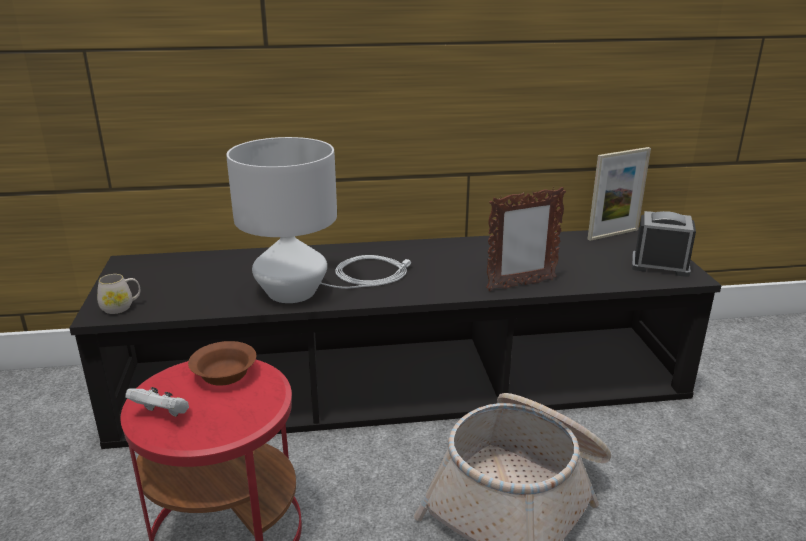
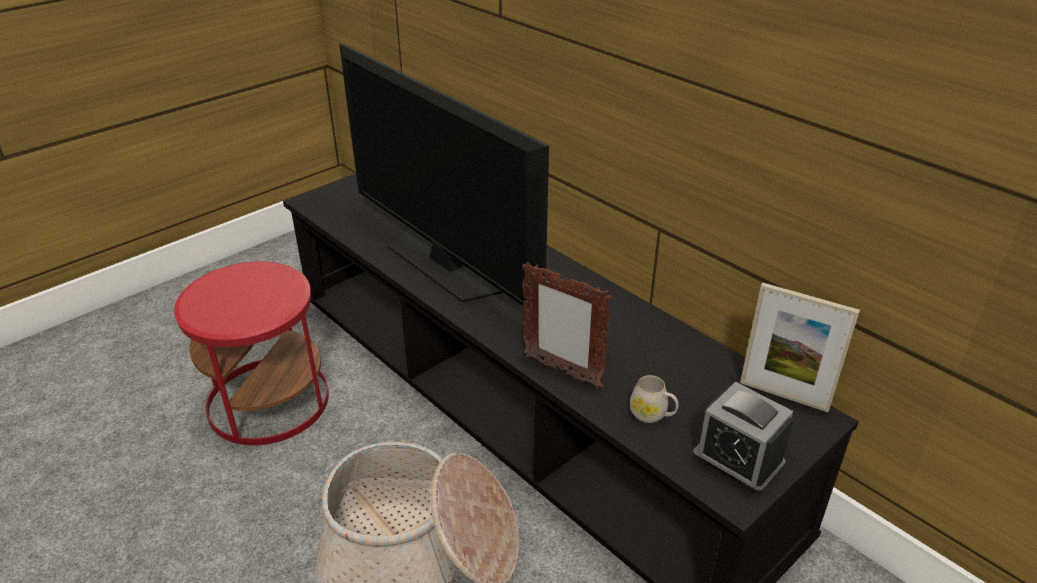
camera: 55 degrees right, 10 degrees up
(121, 307) = (324, 203): white mug -> white mug (652, 414)
(162, 414) = (212, 288): white game controller -> none
(223, 374) = (276, 286): brown bowl -> none
(324, 284) = (446, 264): white table lamp -> television
(660, 265) = (738, 460): alarm clock -> alarm clock turned 150 degrees clockwise

